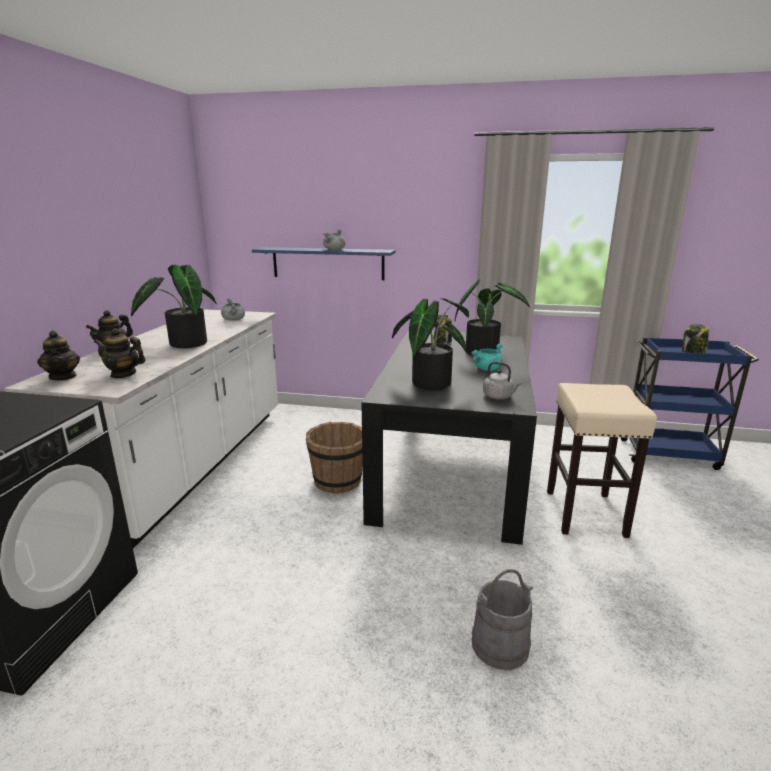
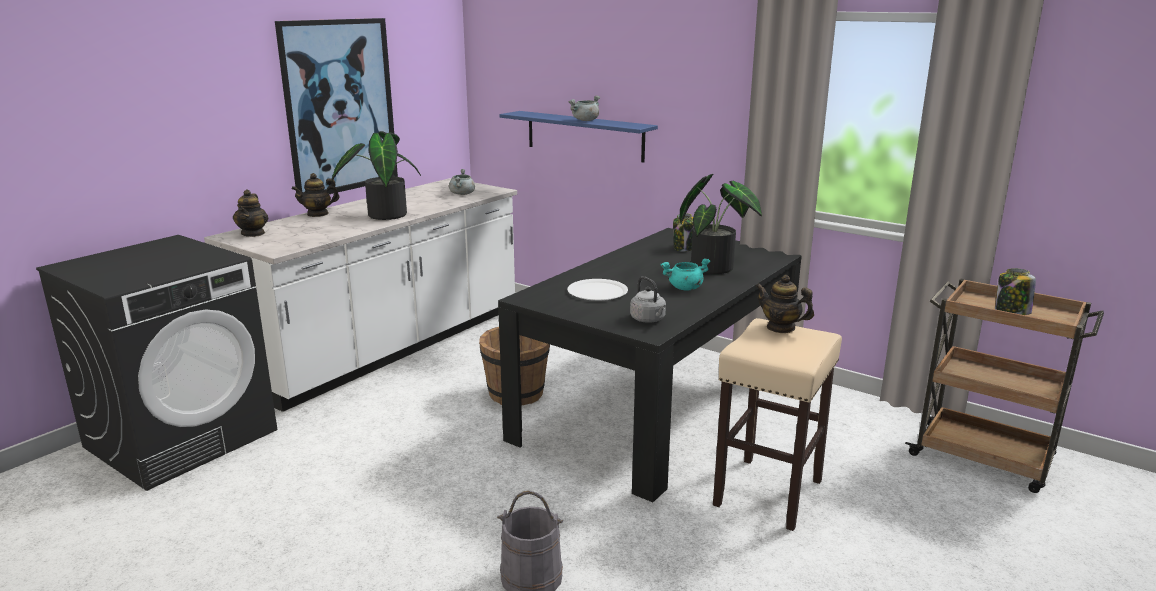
camera: 25 degrees right, 0 degrees up
(114, 245) = (340, 107): none -> picture
(123, 374) = (299, 238): teapot -> teapot (781, 328)
(429, 381) = (597, 291): potted plant -> white plate
(670, 454) = (984, 458): blue cart -> brown cart

